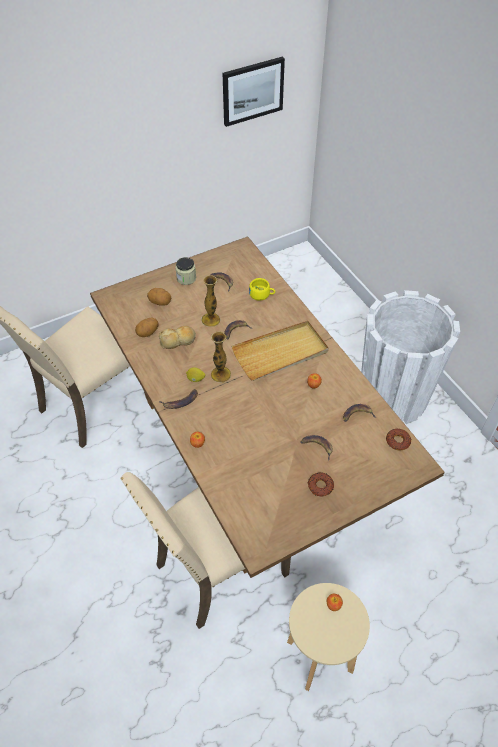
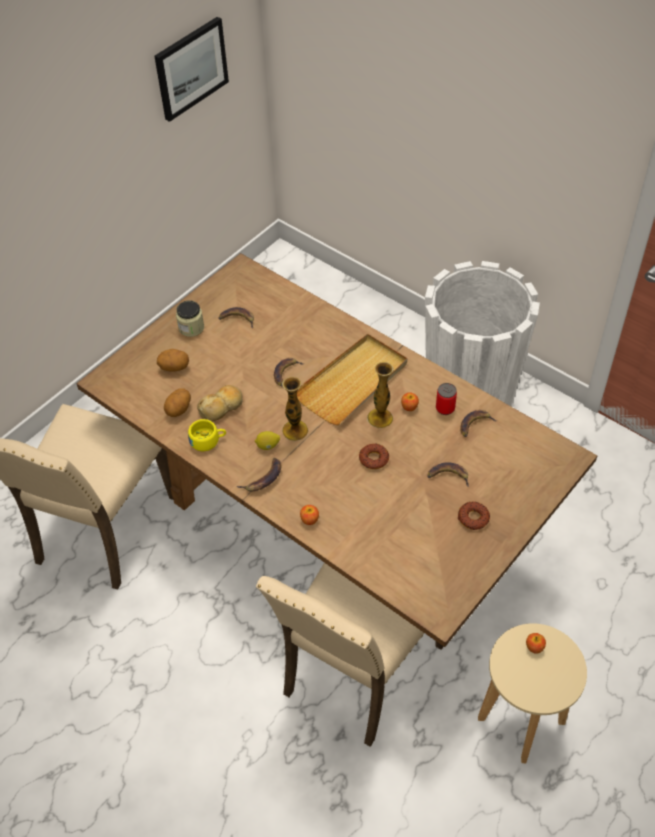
camera: 20 degrees left, 0 degrees up
(210, 320) = (248, 369): vase -> vase (380, 418)
(262, 294) = (295, 319): yellow cup -> yellow cup (208, 440)
(340, 395) = (445, 408): none -> can
(398, 441) = (533, 439): donut -> donut (374, 459)

